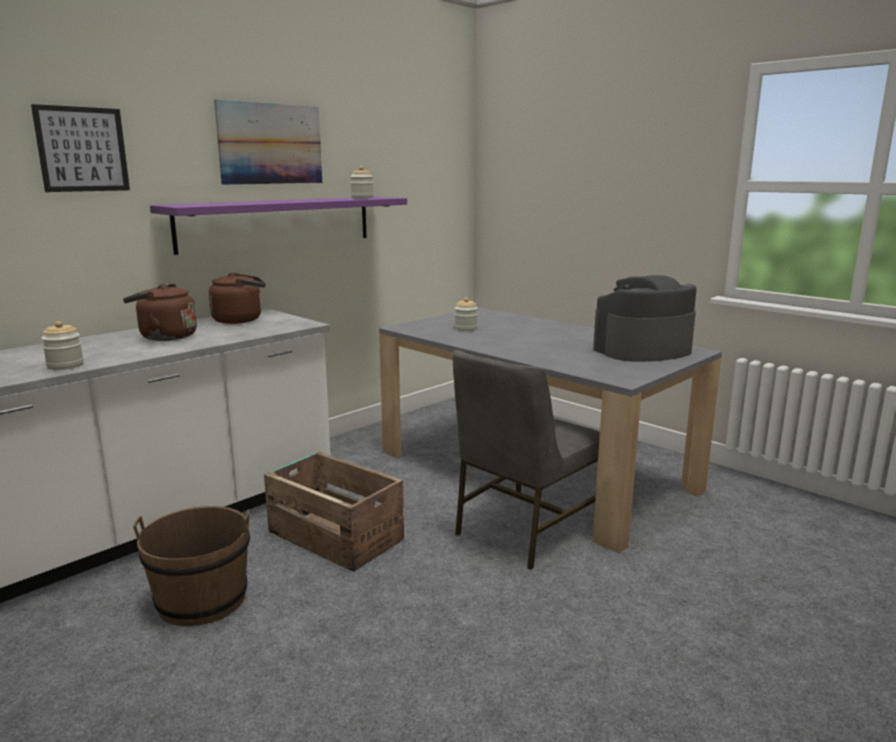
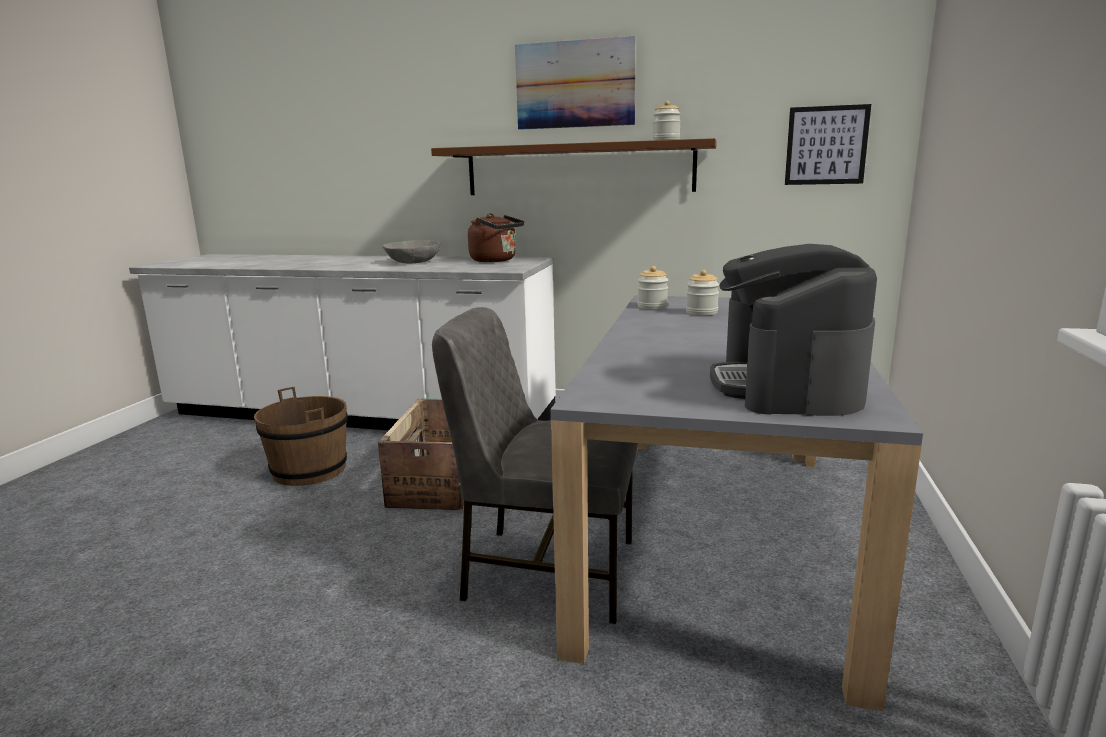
camera: 60 degrees right, 0 degrees up
(65, 366) = (313, 266): jar -> jar (652, 306)
(82, 149) = (404, 103): picture -> picture (826, 145)
(164, 337) = (413, 262): brown kettle -> grey bowl
(278, 223) = (578, 169): purple shelf -> brown shelf
(642, 350) = (787, 386): coffee machine -> coffee machine turned 120 degrees counterclockwise

